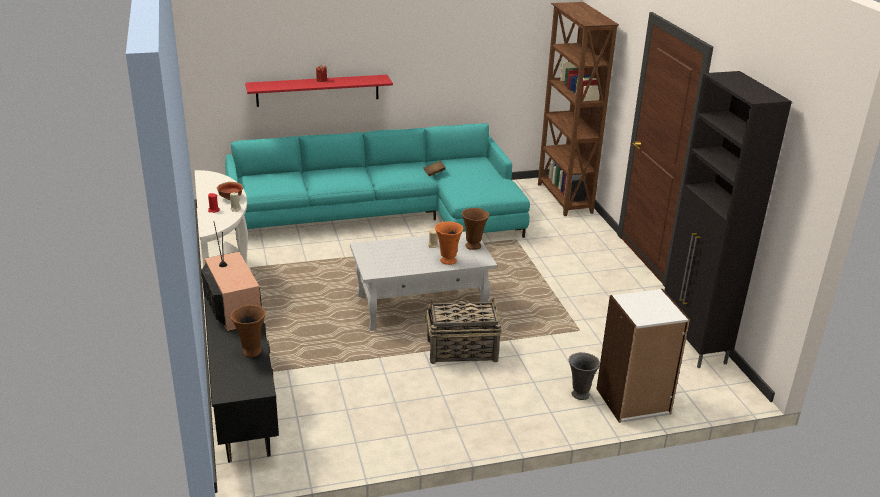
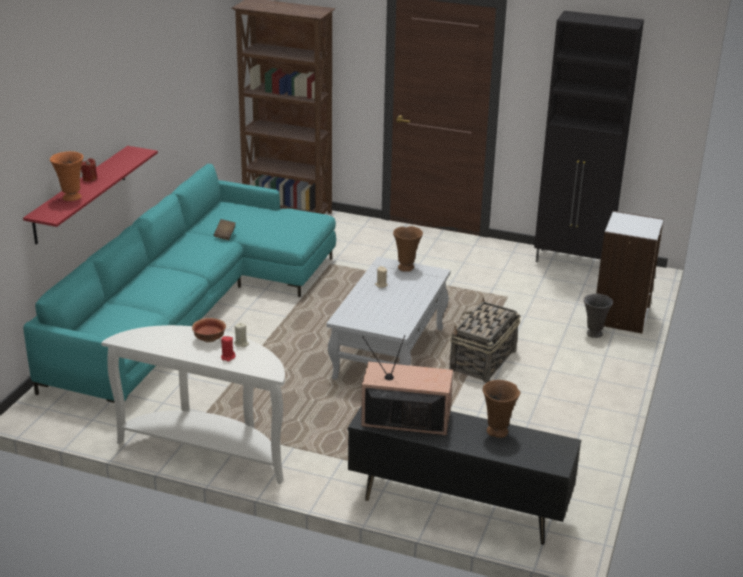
camera: 55 degrees left, 0 degrees up
(447, 261) = (418, 288): orange vase -> orange vase (71, 198)

